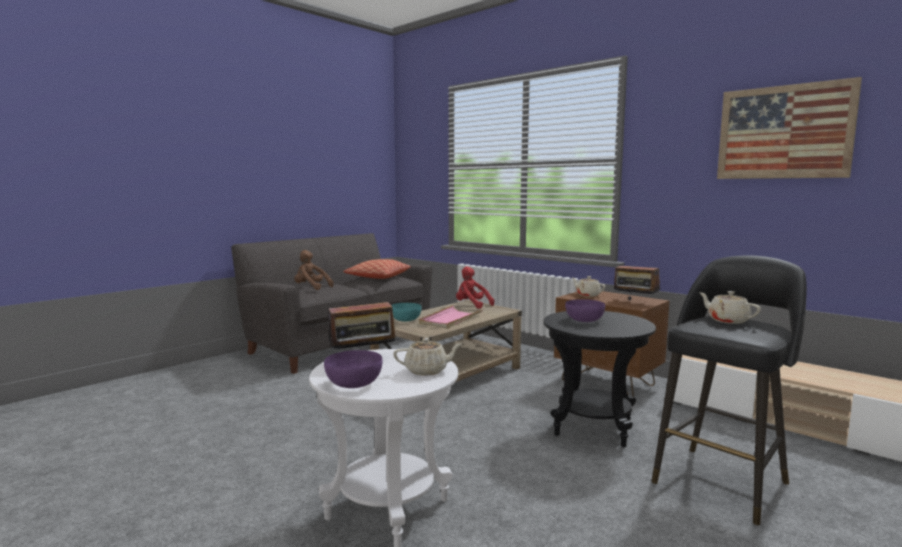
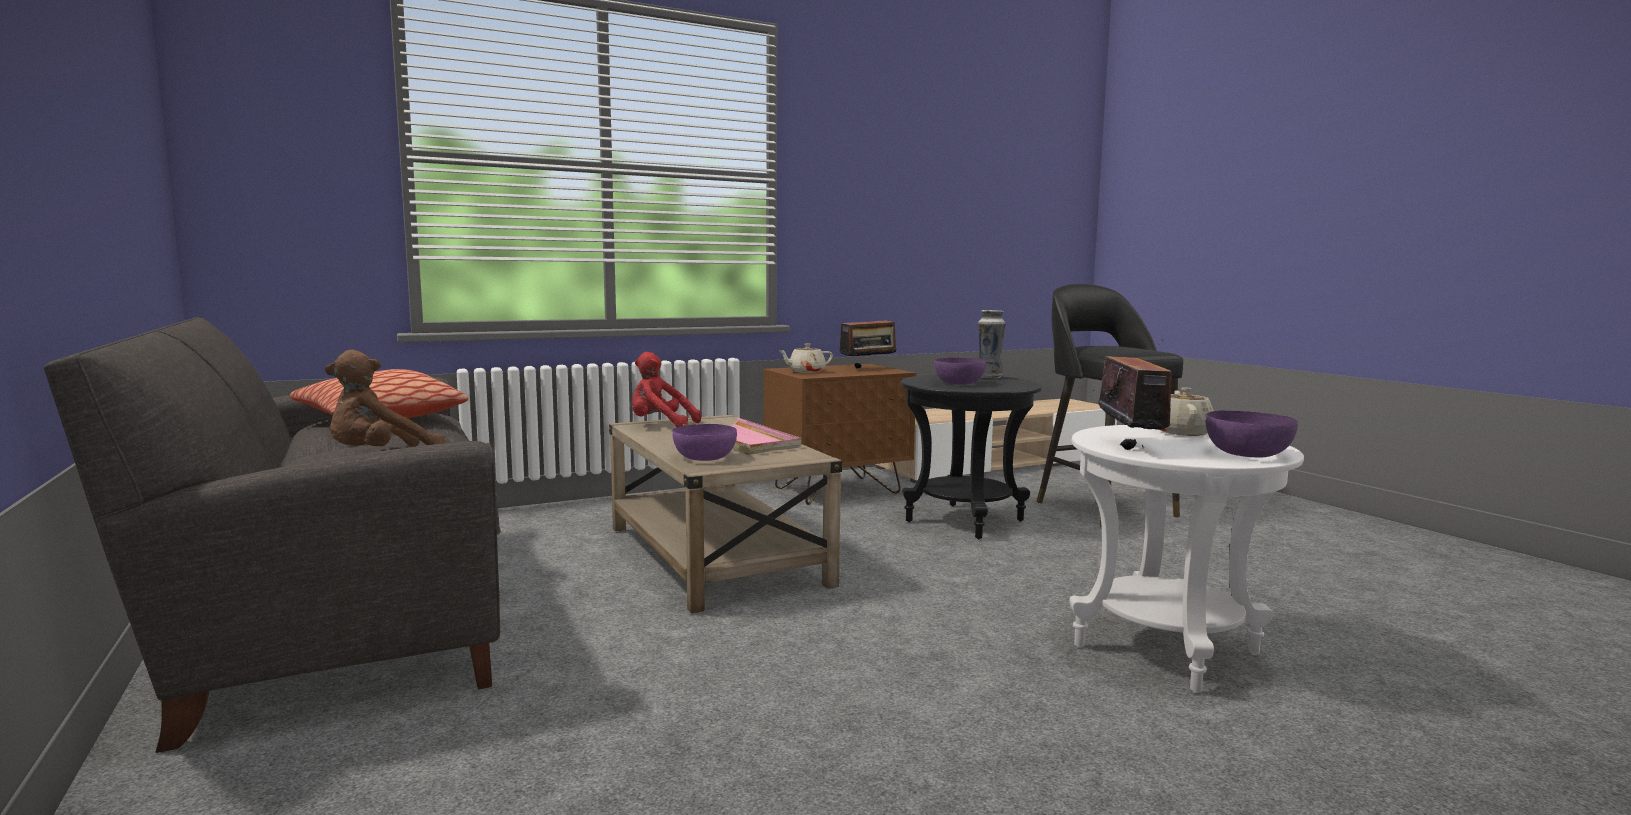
camera: 70 degrees left, 0 degrees up
(406, 319) = (704, 458): turquoise bowl -> purple bowl
(471, 305) = (660, 425): red plush toy -> red plush toy turned 45 degrees clockwise
(639, 324) = (989, 377): none -> vase
(727, 320) = (1102, 346): beige teapot -> none
(783, 132) = (942, 163): picture -> none

